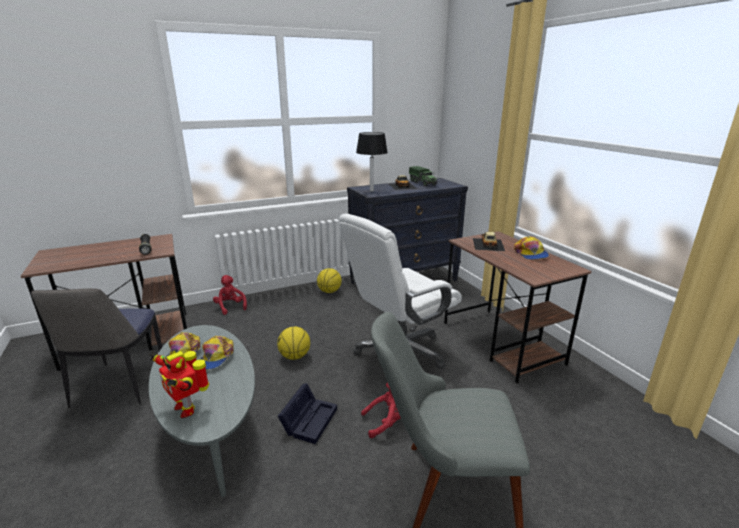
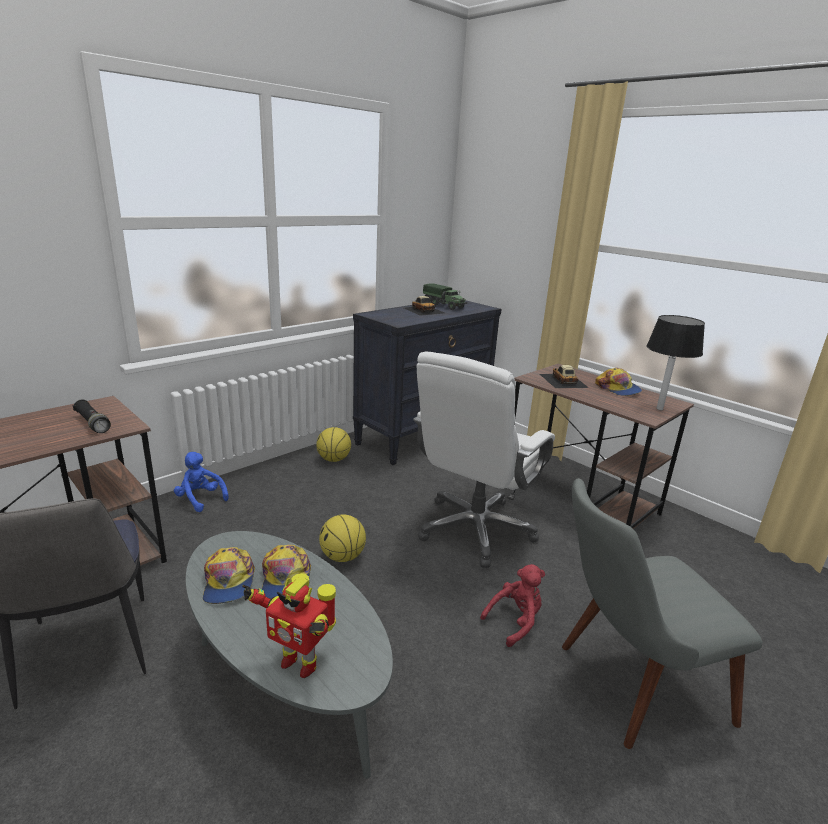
camera: 20 degrees left, 0 degrees up
(230, 307) = (200, 499): red plush toy -> blue plush toy
(309, 419) = (417, 640): black storage box -> none
(371, 191) = (392, 318): black table lamp -> black table lamp (659, 409)

